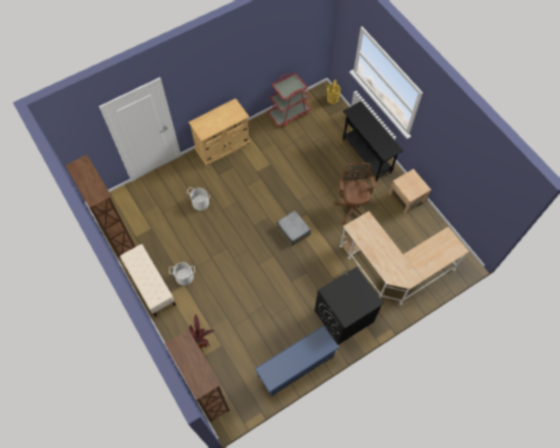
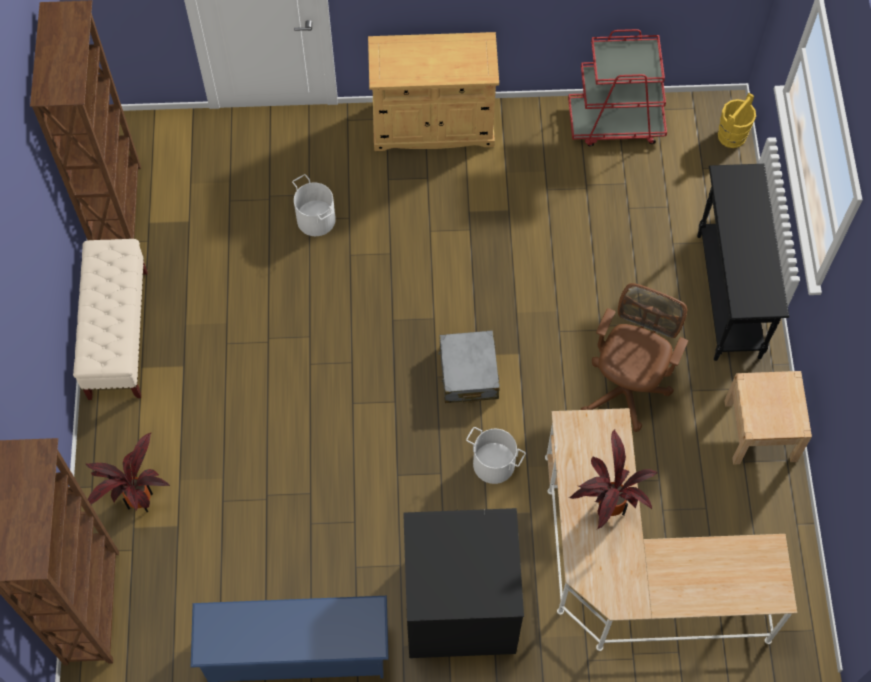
camera: 30 degrees right, 0 degrees up
(184, 277) = (192, 352): white bucket -> white bucket (493, 464)
(383, 250) = (606, 507): none -> potted plant

